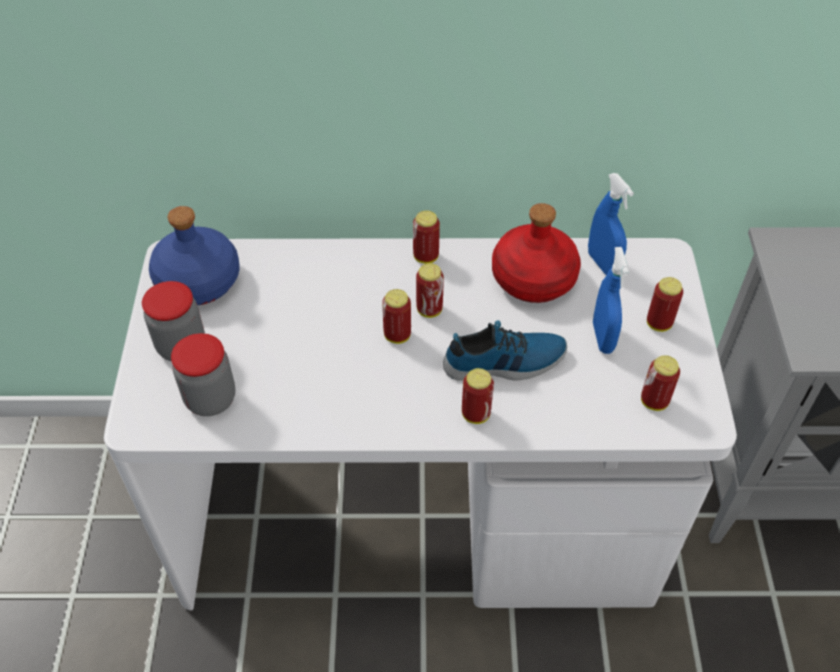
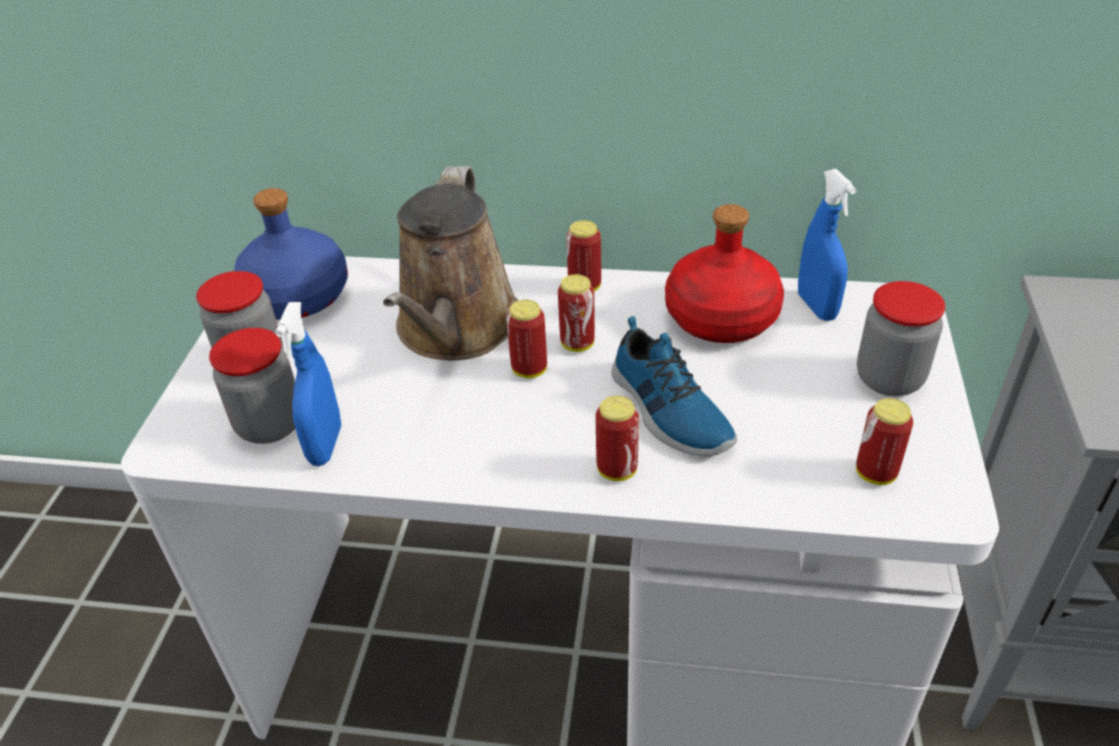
camera: 10 degrees right, 10 degrees down
(334, 303) = (456, 330): none -> brown watering can
(505, 362) = (668, 410): shoe -> shoe turned 60 degrees clockwise
(602, 337) = (808, 390): blue spray bottle -> blue spray bottle (325, 445)
(659, 323) = (889, 379): can -> jar

